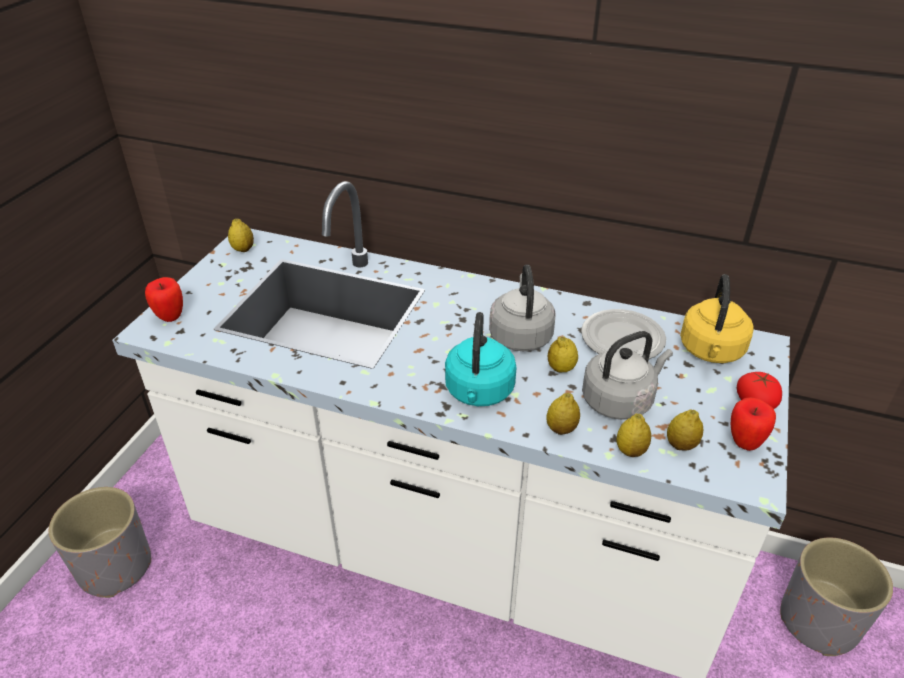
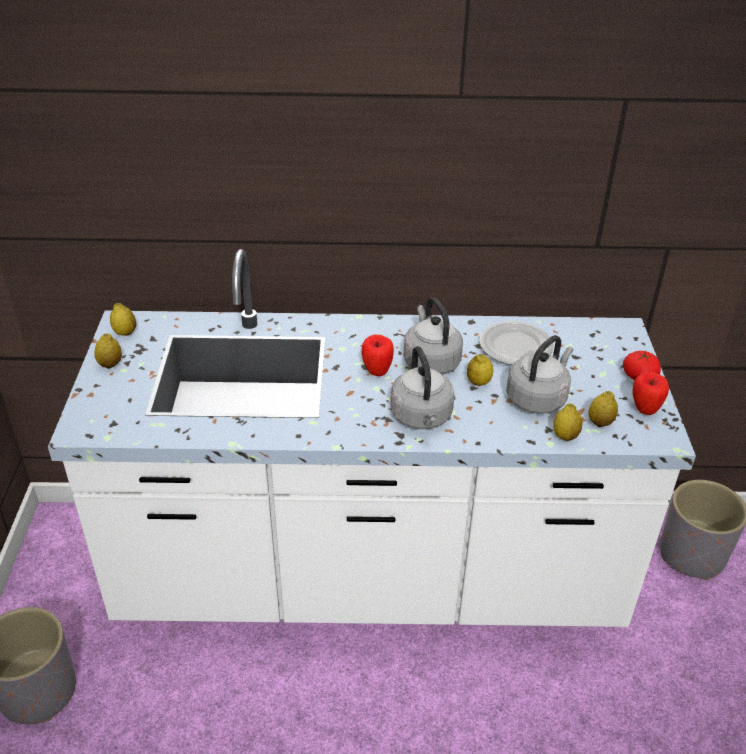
camera: 20 degrees left, 0 degrees up
(170, 316) = (93, 412): apple -> apple (377, 371)
(479, 393) = (422, 418): turquoise kettle -> grey kettle
(561, 429) = (504, 432): lemon -> lemon (110, 364)
(711, 352) = (589, 343): yellow kettle -> none

